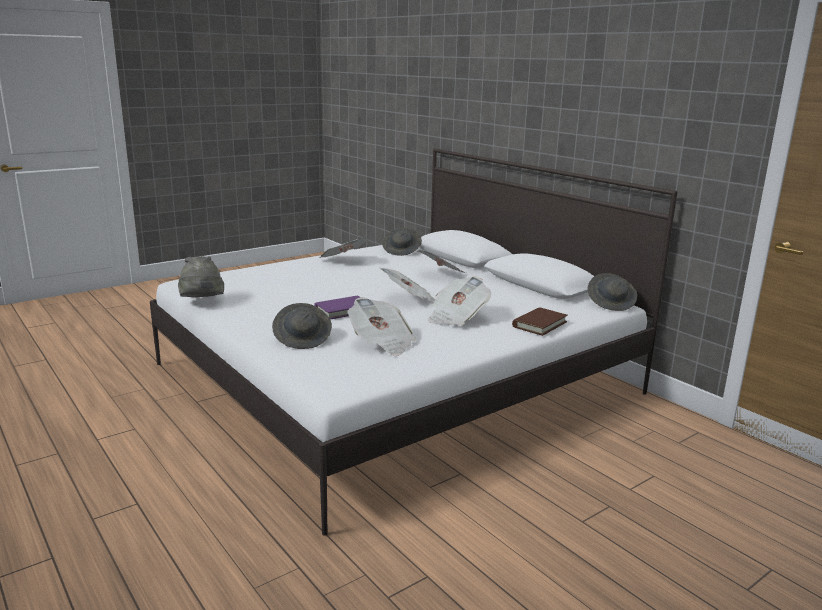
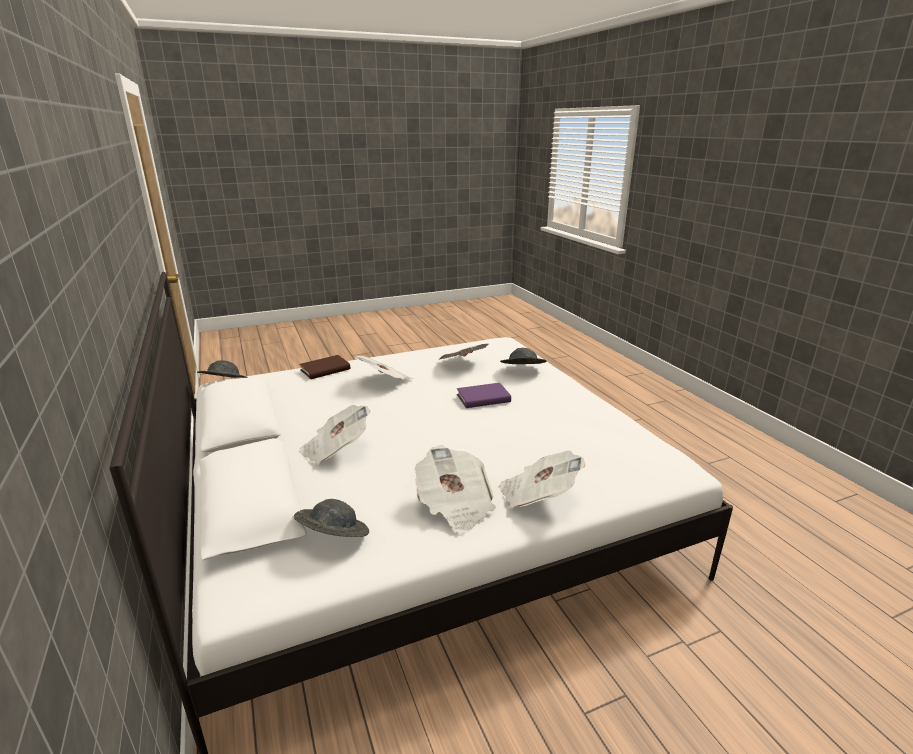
camera: 165 degrees left, 5 degrees up
(202, 302) = (629, 422): grey hat -> none
(409, 299) = (410, 408): newspaper -> newspaper (537, 496)

